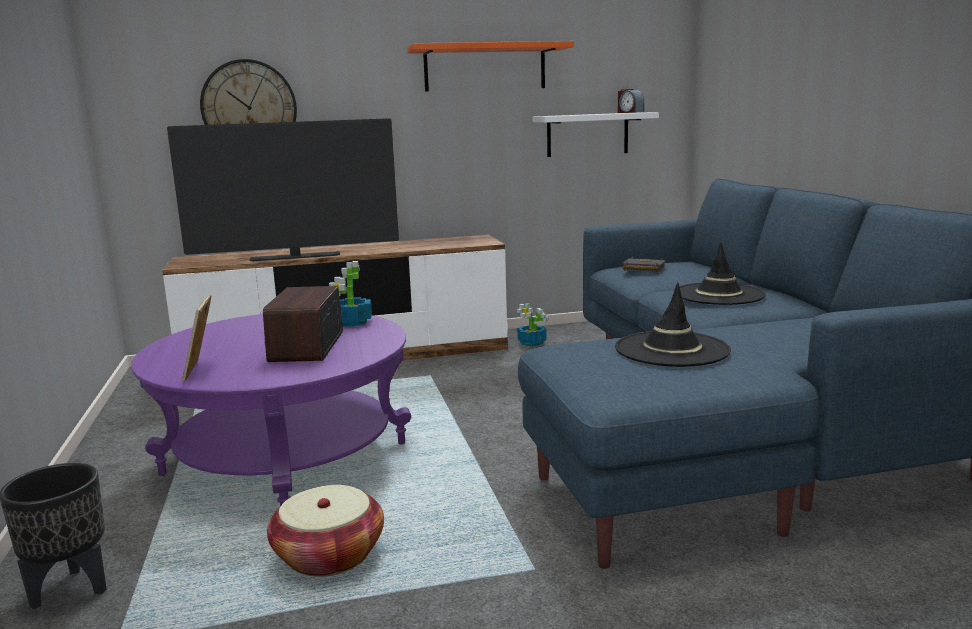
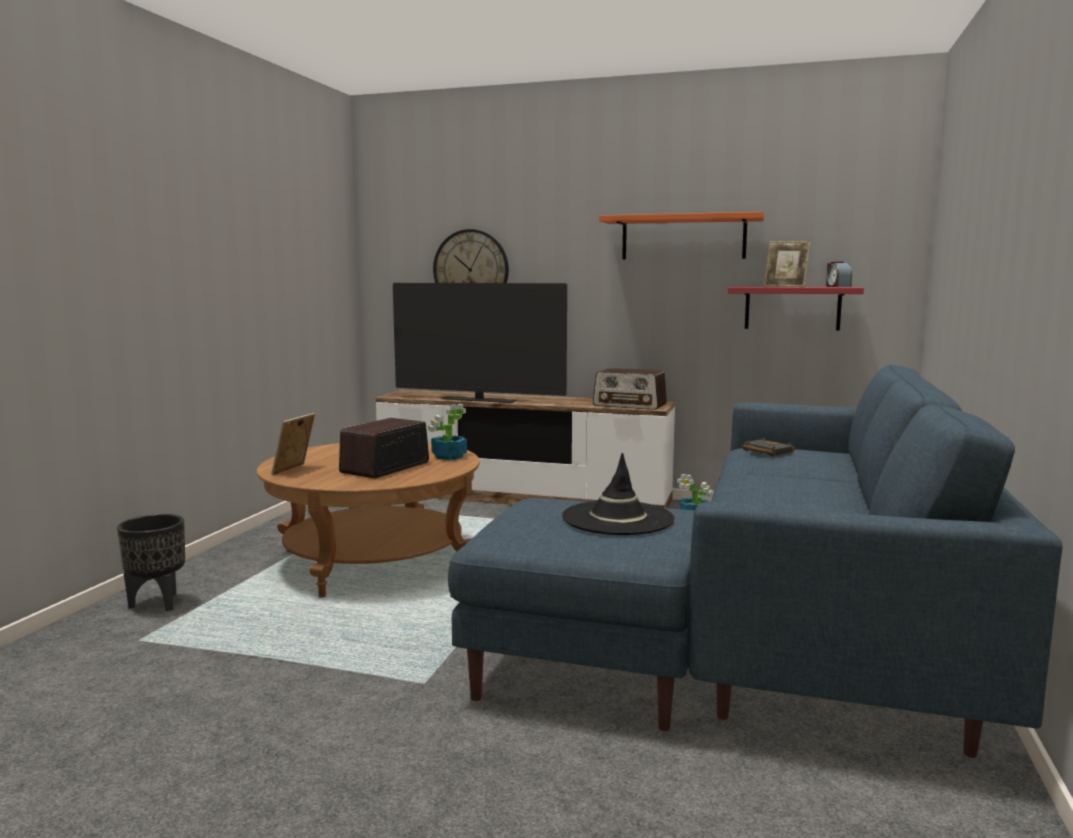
camera: 30 degrees right, 5 degrees down
(287, 459) = (374, 561): purple coffee table -> brown coffee table
(329, 555) = (311, 630): basket -> none
(459, 243) = (630, 405): none -> radio
(587, 134) = (792, 308): white shelf -> red shelf
(589, 114) = (785, 286): none -> picture frame
(718, 294) = (782, 485): black hat -> none

